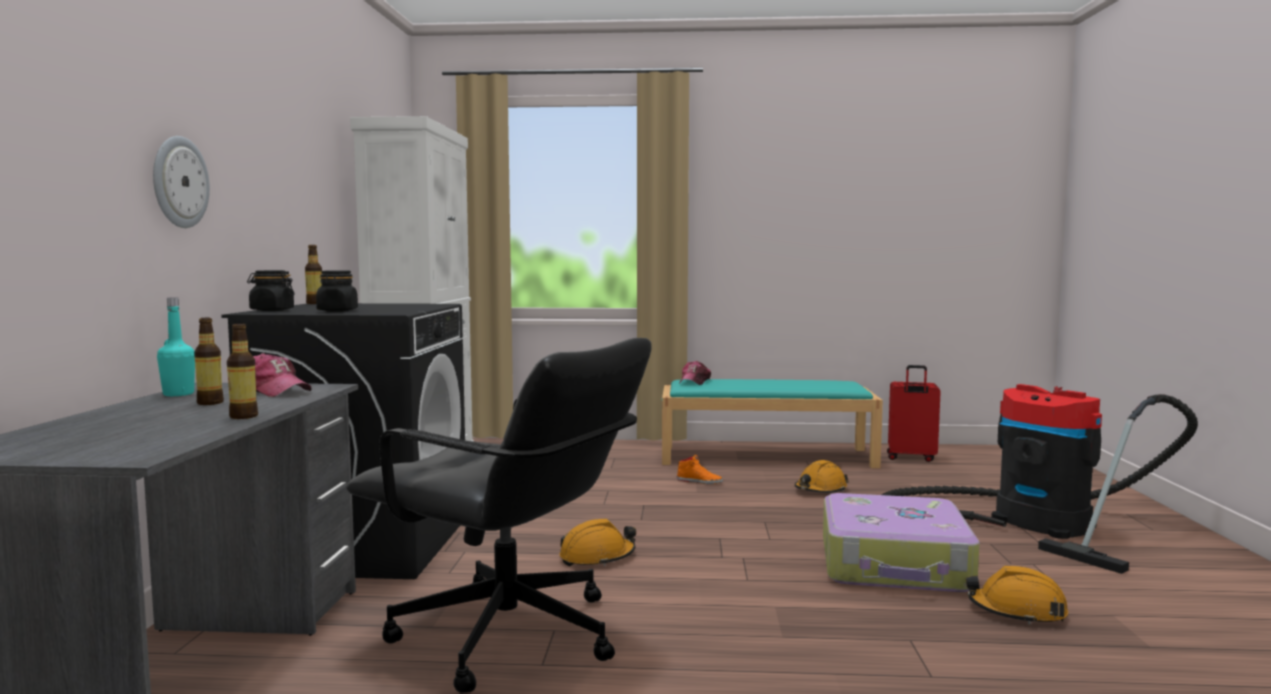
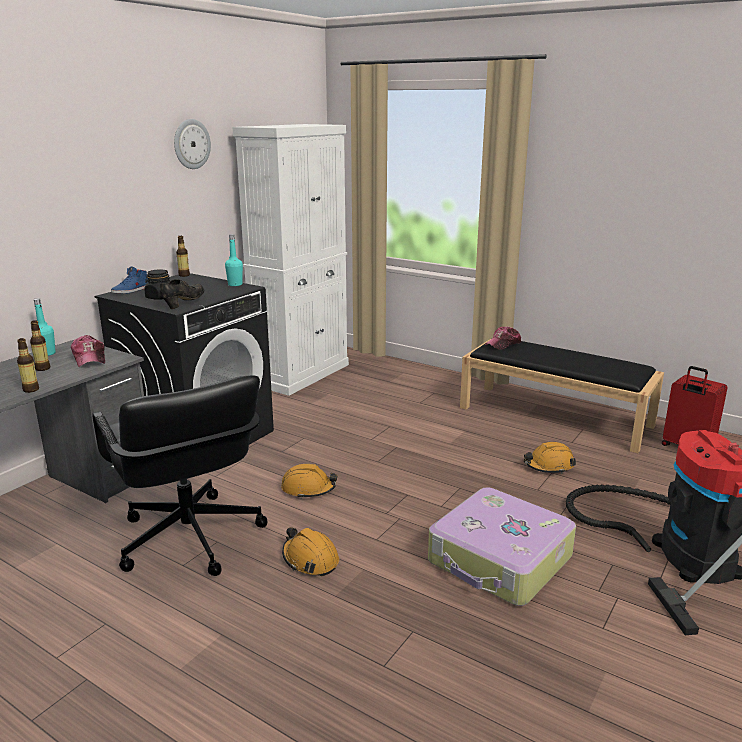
camera: 30 degrees right, 15 degrees up
(179, 182) = (55, 218): wall clock -> wall clock (191, 144)
(271, 310) = (131, 290): black jar -> blue shoe
(391, 311) = (184, 303): none -> black shoe
(415, 304) = (235, 284): none -> turquoise bottle
(699, 481) = (465, 432): orange shoe -> none
(767, 456) = (556, 416): turquoise bench -> black bench
(1017, 611) = (529, 637): orange hard hat -> orange hard hat (310, 559)

